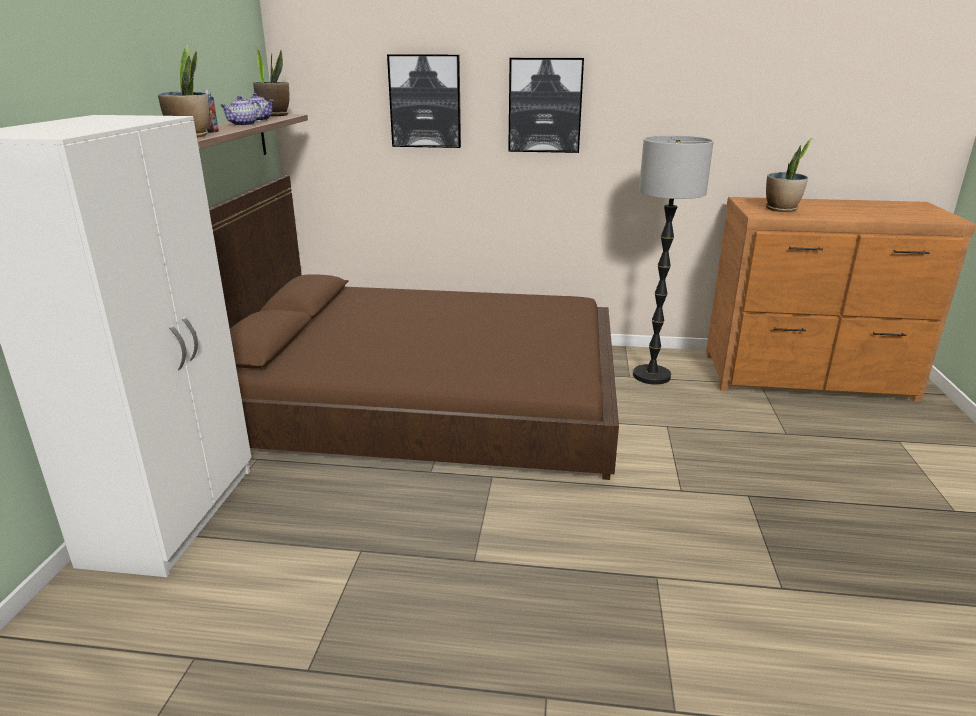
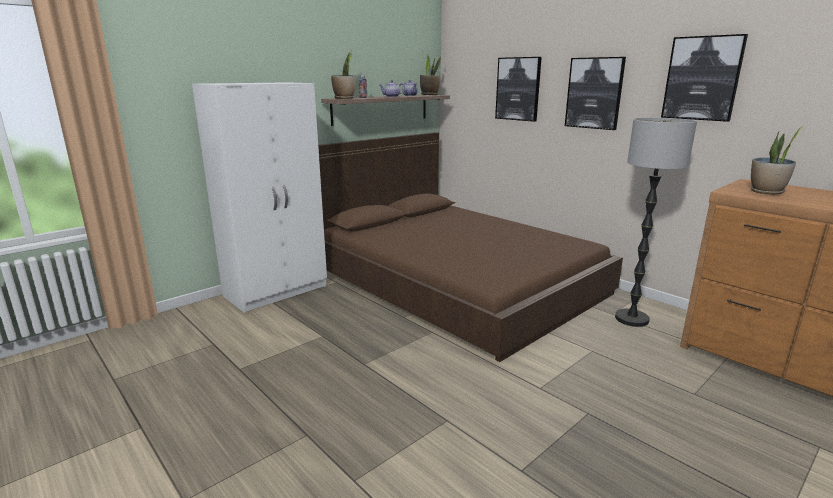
camera: 40 degrees right, 5 degrees down
(678, 86) = (702, 78): none -> picture

